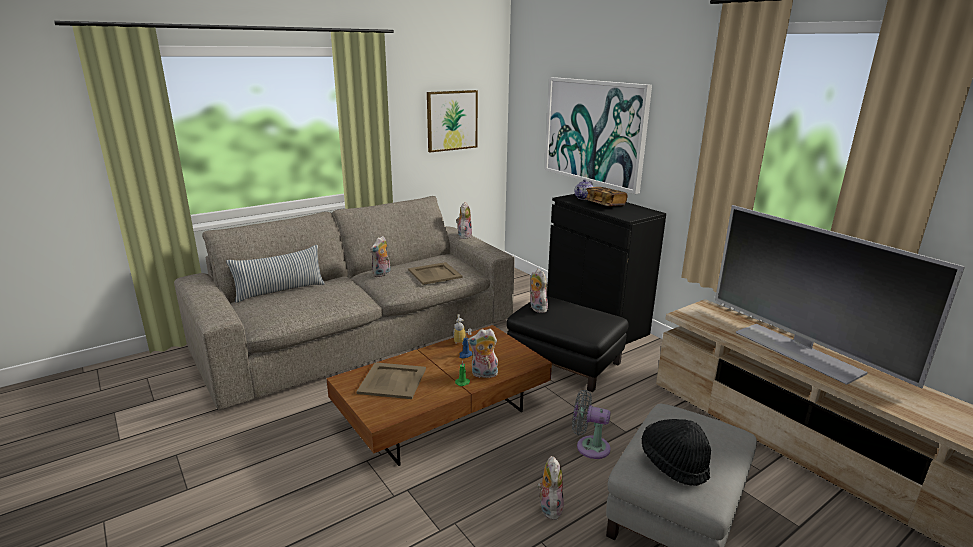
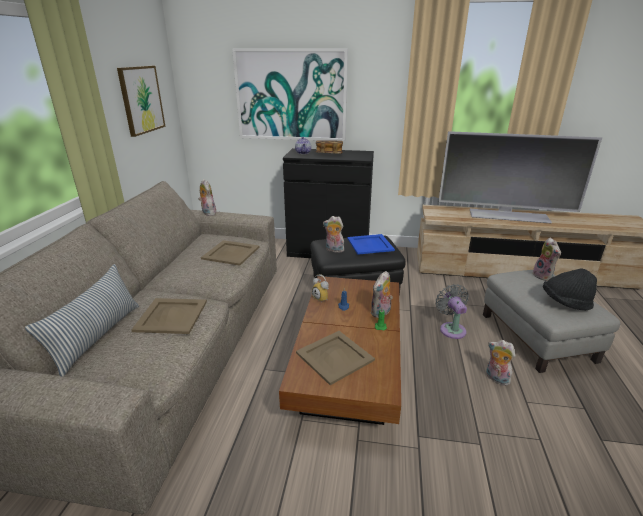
camera: 45 degrees left, 5 degrees up
(327, 296) = (171, 315): none -> beige tray
(382, 274) = (183, 272): plush toy -> plush toy (543, 276)
(580, 317) = (369, 244): none -> blue tray
(589, 446) = (451, 329): grey fan -> grey fan turned 105 degrees clockwise

